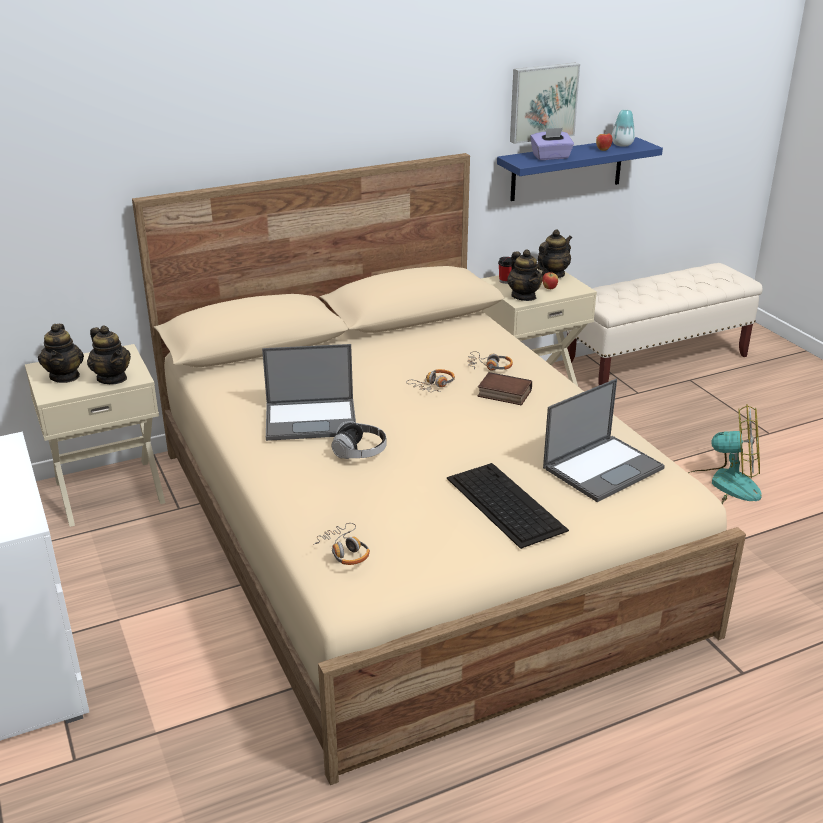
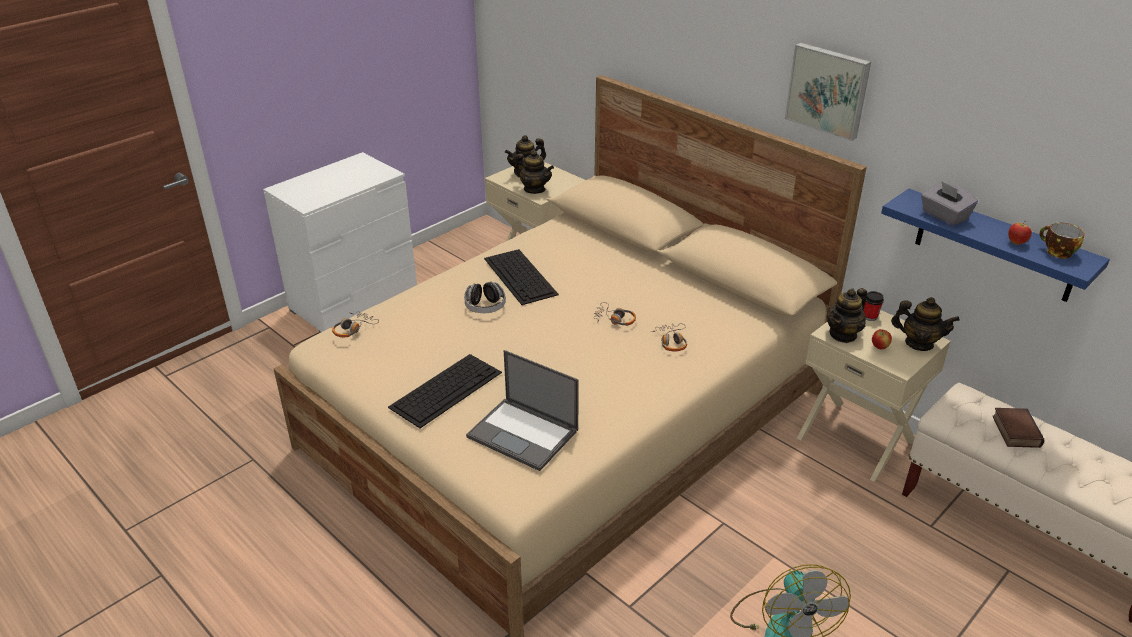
camera: 70 degrees right, 5 degrees up
(112, 378) = (534, 189): teapot -> teapot turned 90 degrees counterclockwise
(312, 419) = (521, 276): laptop -> keyboard
(503, 394) = (624, 358): book -> book (1014, 431)
(542, 102) = (976, 154): picture -> picture (828, 90)
(551, 157) = (944, 216): purple tissue box -> grey tissue box
(622, 145) = (1056, 252): vase -> cup

